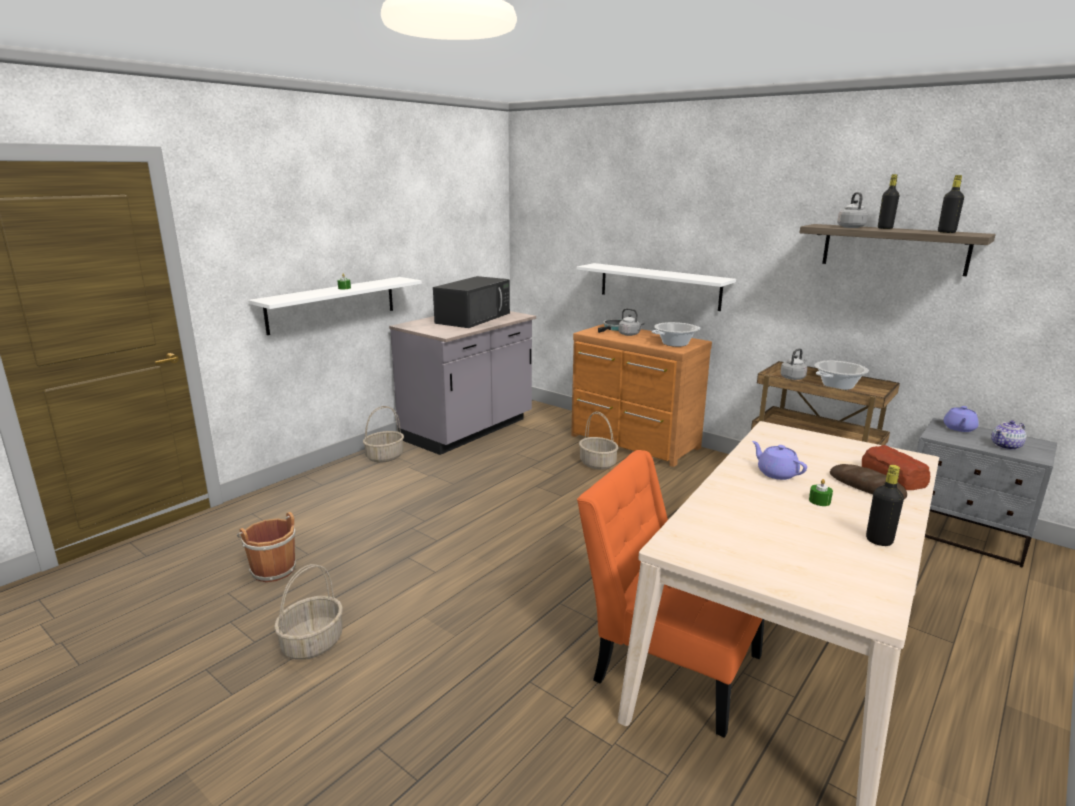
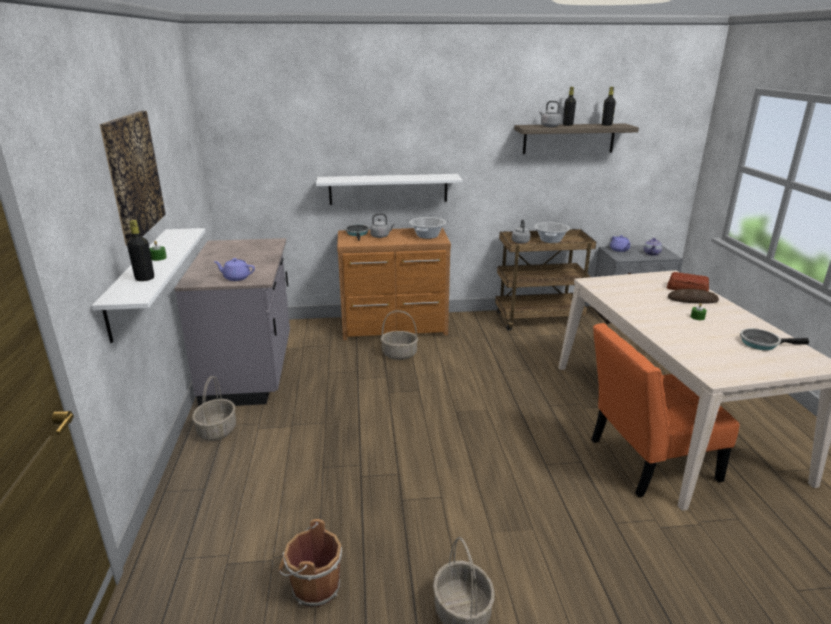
camera: 45 degrees left, 5 degrees up
(353, 222) = (133, 175): none -> picture
(473, 318) = (237, 255): black microwave -> none
(776, 473) = (651, 309): purple teapot -> purple teapot (236, 278)
(839, 556) = (762, 343): none -> frying pan
(879, 541) = (754, 327): black bottle -> black bottle (145, 278)

